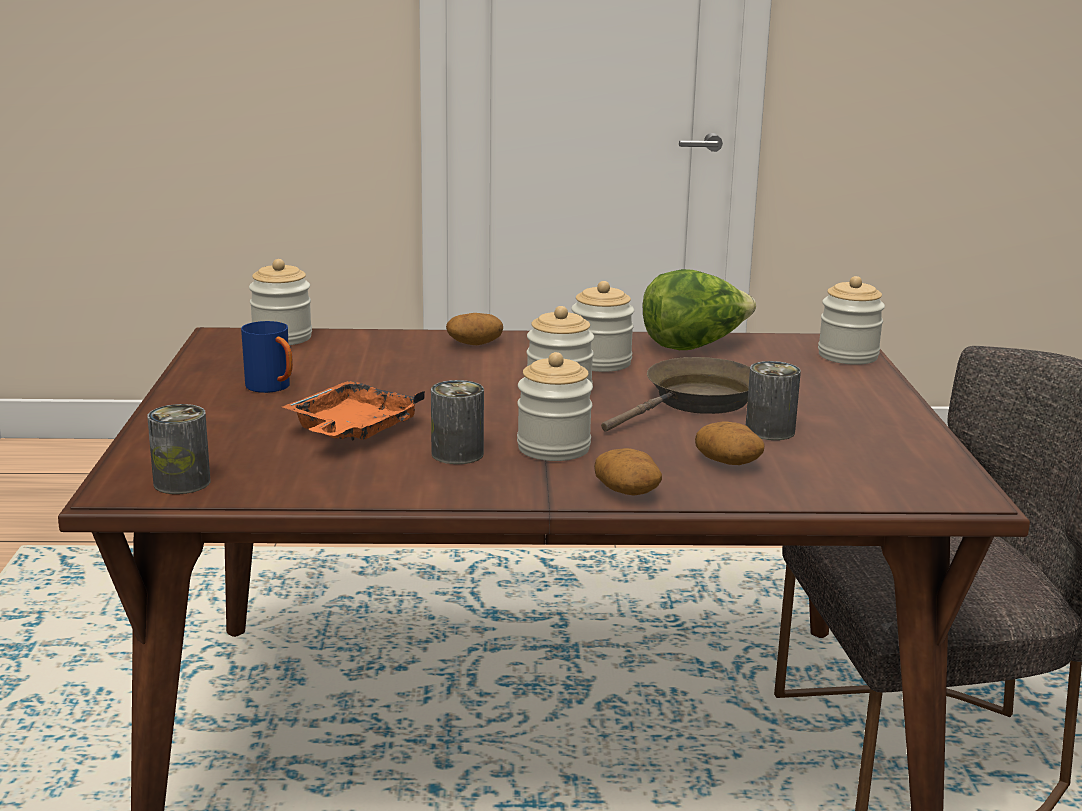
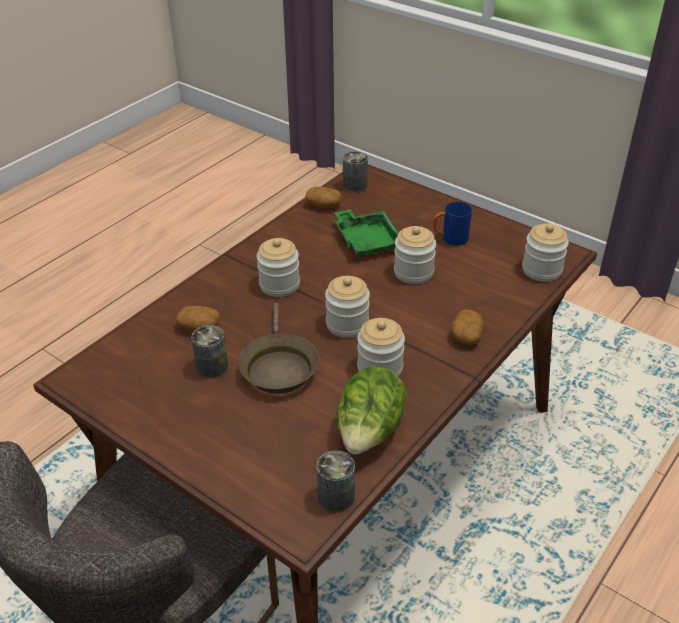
camera: 130 degrees right, 20 degrees up
(352, 430) = (367, 240): orange tray -> green tray
(457, 454) = (306, 256): can -> can (336, 497)
(628, 492) = (212, 281): potato -> potato (323, 205)
(848, 356) = (271, 503): jar -> jar (413, 272)

